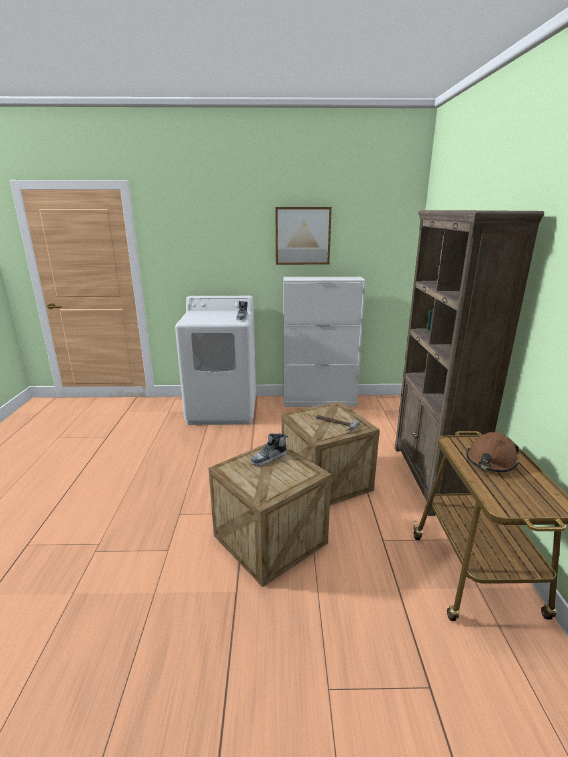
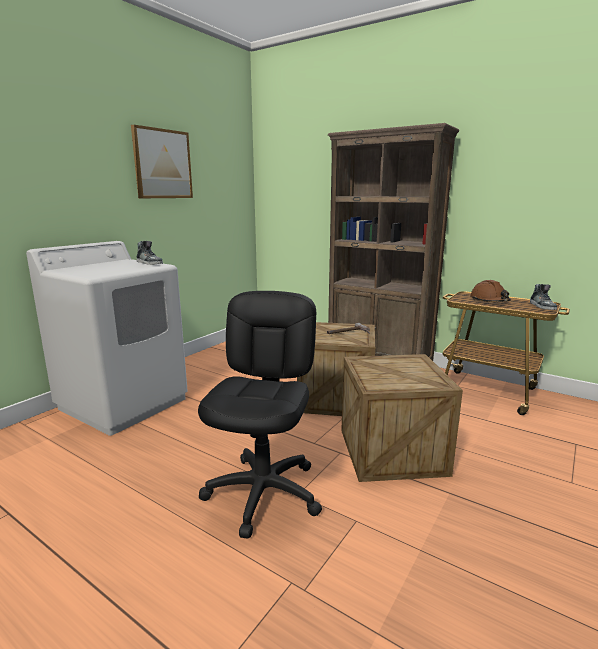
camera: 55 degrees left, 5 degrees down
(171, 500) = (264, 493): none -> black office chair
(269, 458) = (375, 366): shoe -> shoe (542, 306)
(319, 402) = (208, 356): white cabinet -> none

